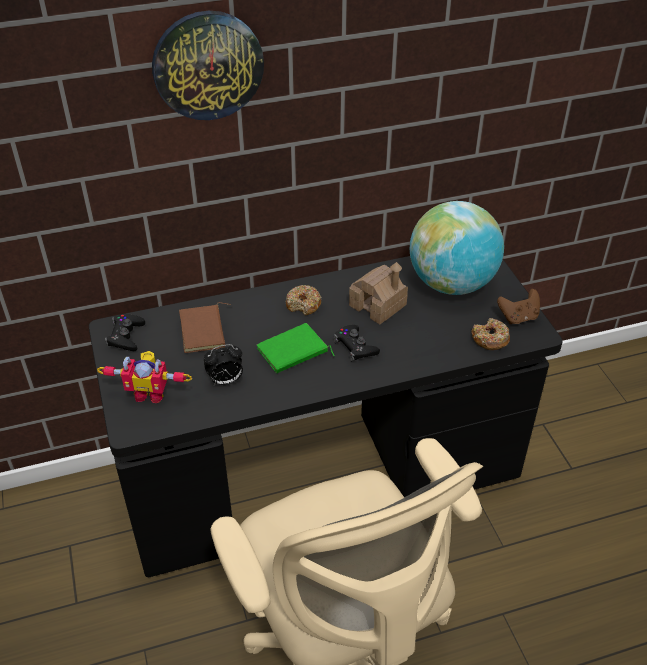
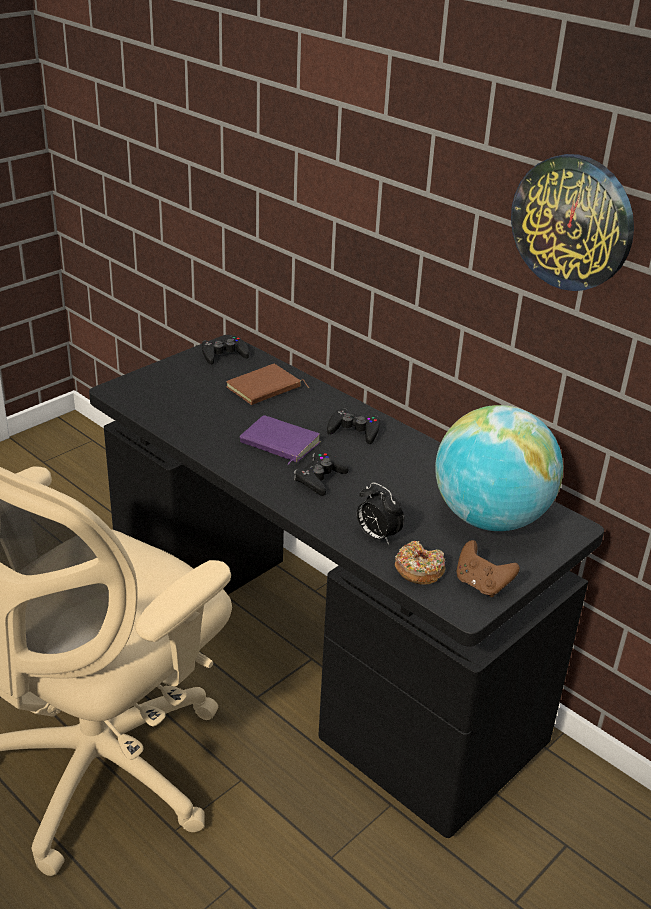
camera: 60 degrees right, 10 degrees down
(150, 392) = (164, 387): toy robot -> none
(207, 65) = (356, 118): wall clock -> wall clock (572, 222)
(225, 381) = (208, 419): alarm clock -> alarm clock (377, 536)
(293, 352) = (278, 444): green book -> purple book
(303, 305) = (354, 431): donut -> black game controller
(378, 305) = (399, 476): toy house -> none

